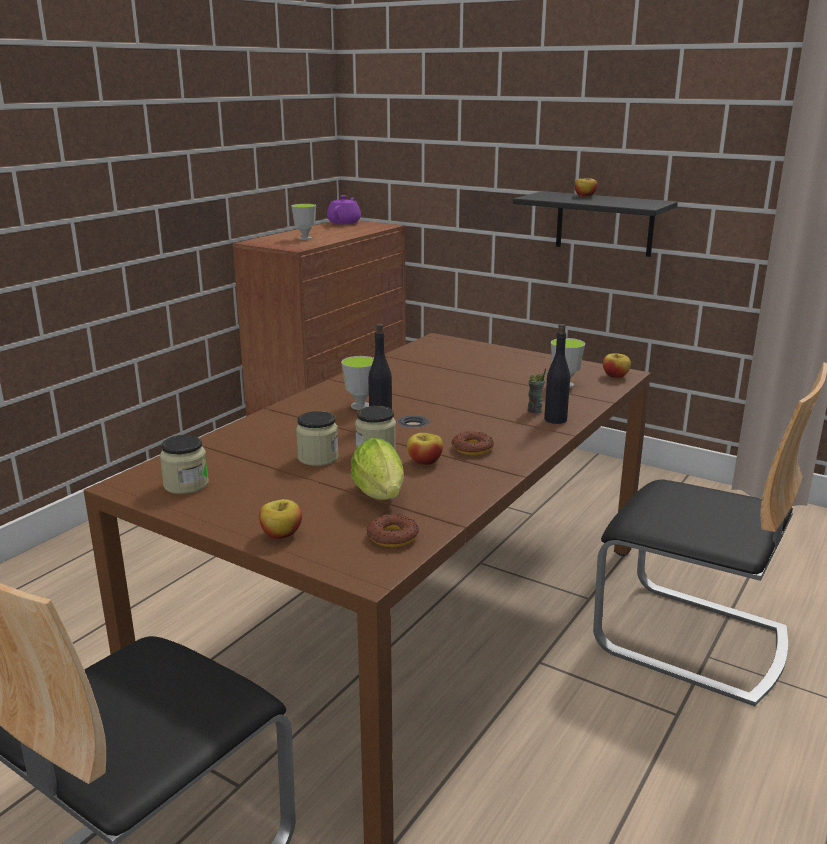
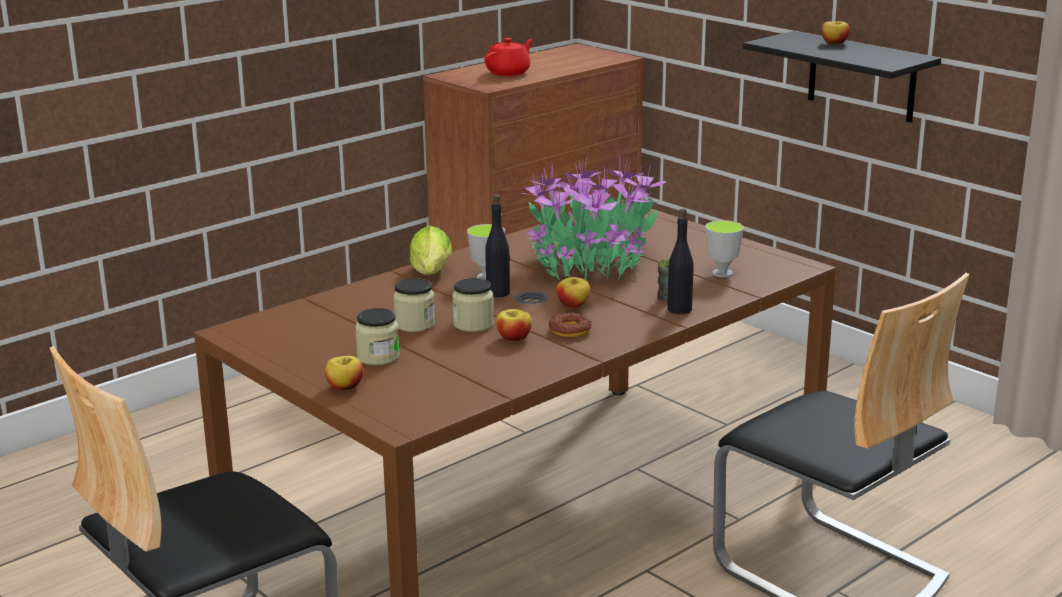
camera: 15 degrees right, 0 degrees up
(186, 485) = (283, 337): jar -> jar (378, 357)
(305, 238) = (509, 73): cup -> red teapot
(344, 222) = (572, 50): purple teapot -> none
(381, 497) = (451, 366): lettuce -> lettuce (431, 274)
(392, 536) = (440, 399): donut -> none
(445, 386) = (591, 263): none -> potted plant
(615, 376) = (789, 268): apple -> apple (573, 305)

